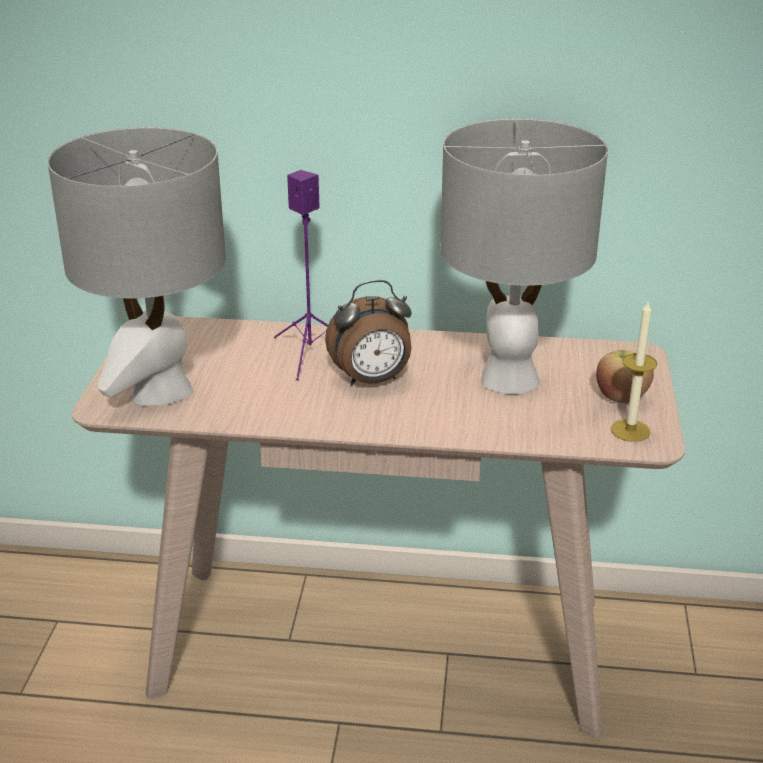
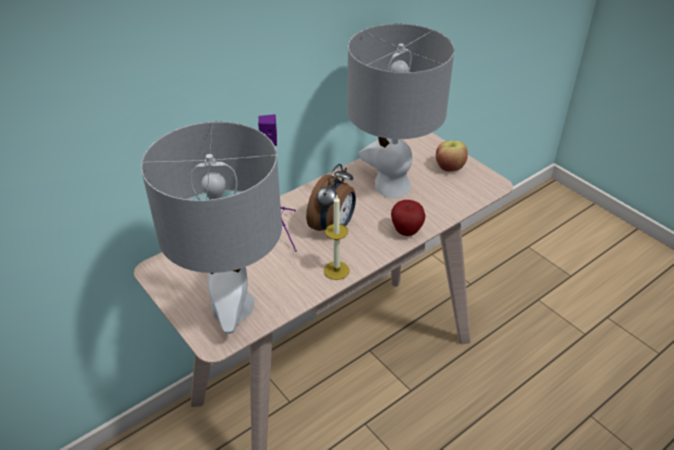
camera: 45 degrees left, 10 degrees up
(446, 427) = (406, 231): none -> apple
(630, 430) = (478, 183): candle -> candle (336, 270)

